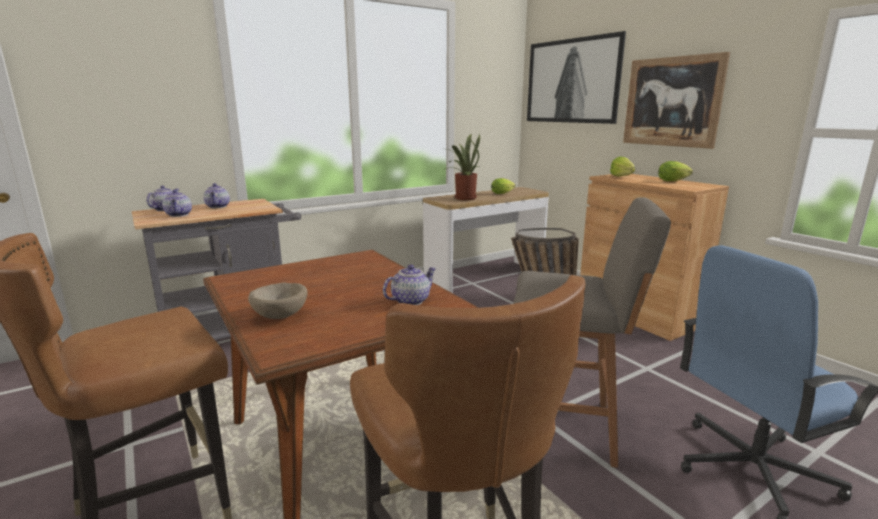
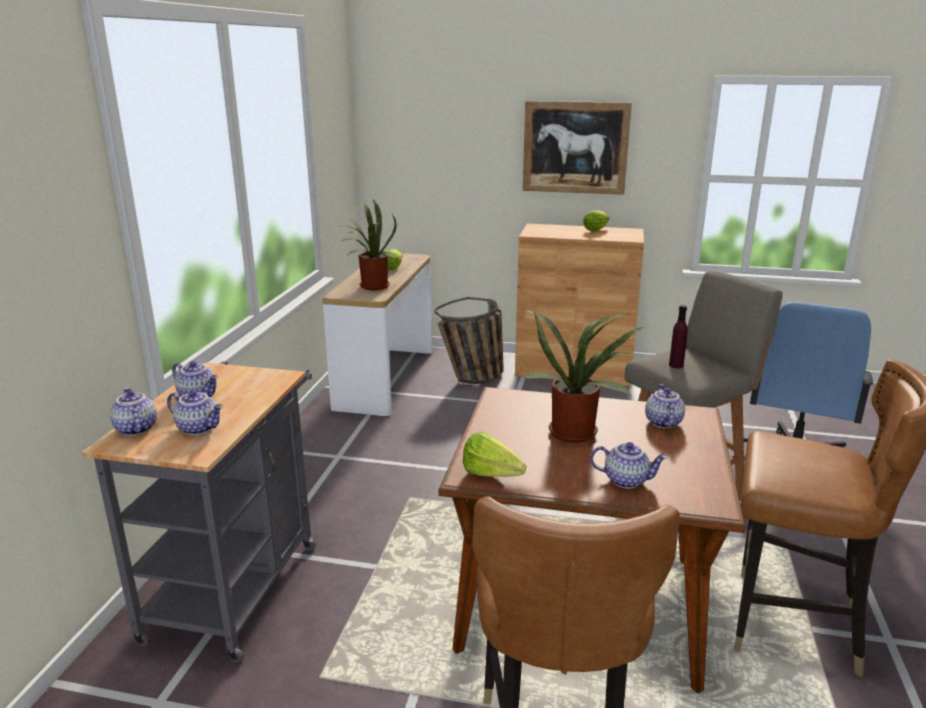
camera: 45 degrees left, 5 degrees up
(281, 315) = (626, 480): beige bowl -> teapot
(343, 283) = (575, 430): none -> potted plant
(547, 281) = (676, 365): none -> purple bottle
(572, 81) = (440, 118): picture -> none
(623, 177) = (549, 232): lettuce -> lettuce (495, 477)

